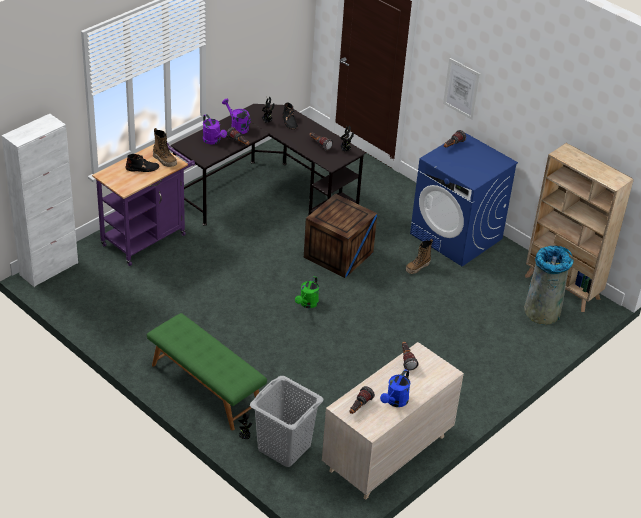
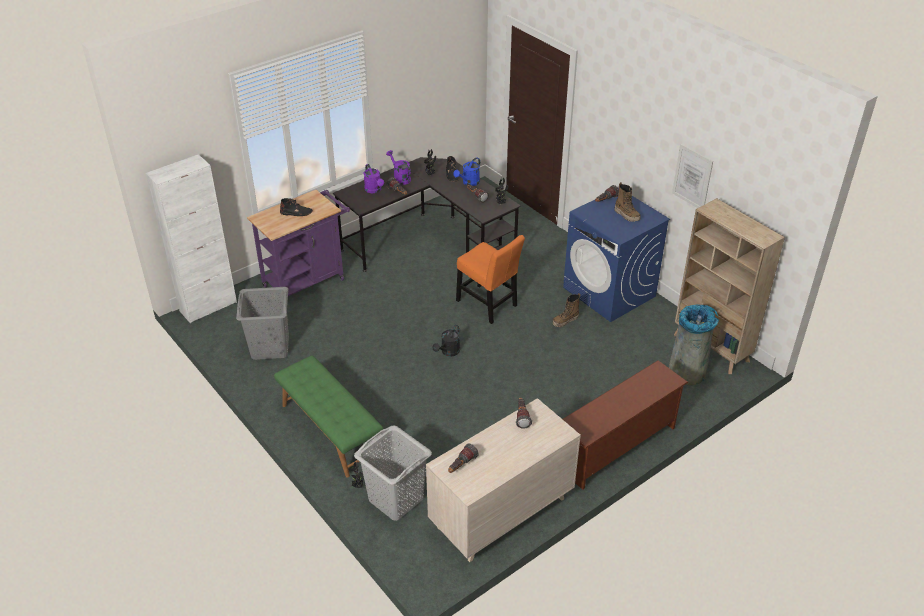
camera: 10 degrees right, 0 degrees up
(124, 307) = (270, 347): none -> grey laundry basket
(164, 160) = (319, 206): boot -> boot (627, 215)
(307, 304) = (448, 352): green watering can -> black watering can
(338, 254) = (488, 305): crate -> orange chair
(395, 402) = (501, 462): blue watering can -> blue watering can (469, 183)
(461, 88) = (617, 143): picture -> picture (692, 177)
(485, 387) = (616, 447): none -> brown shoe rack

